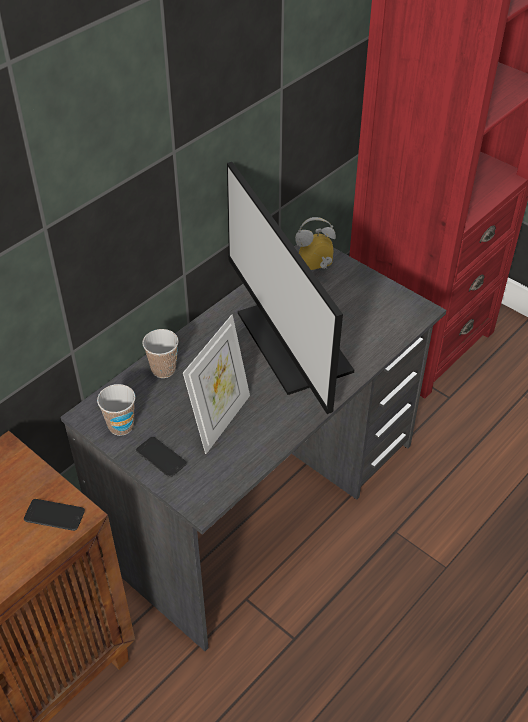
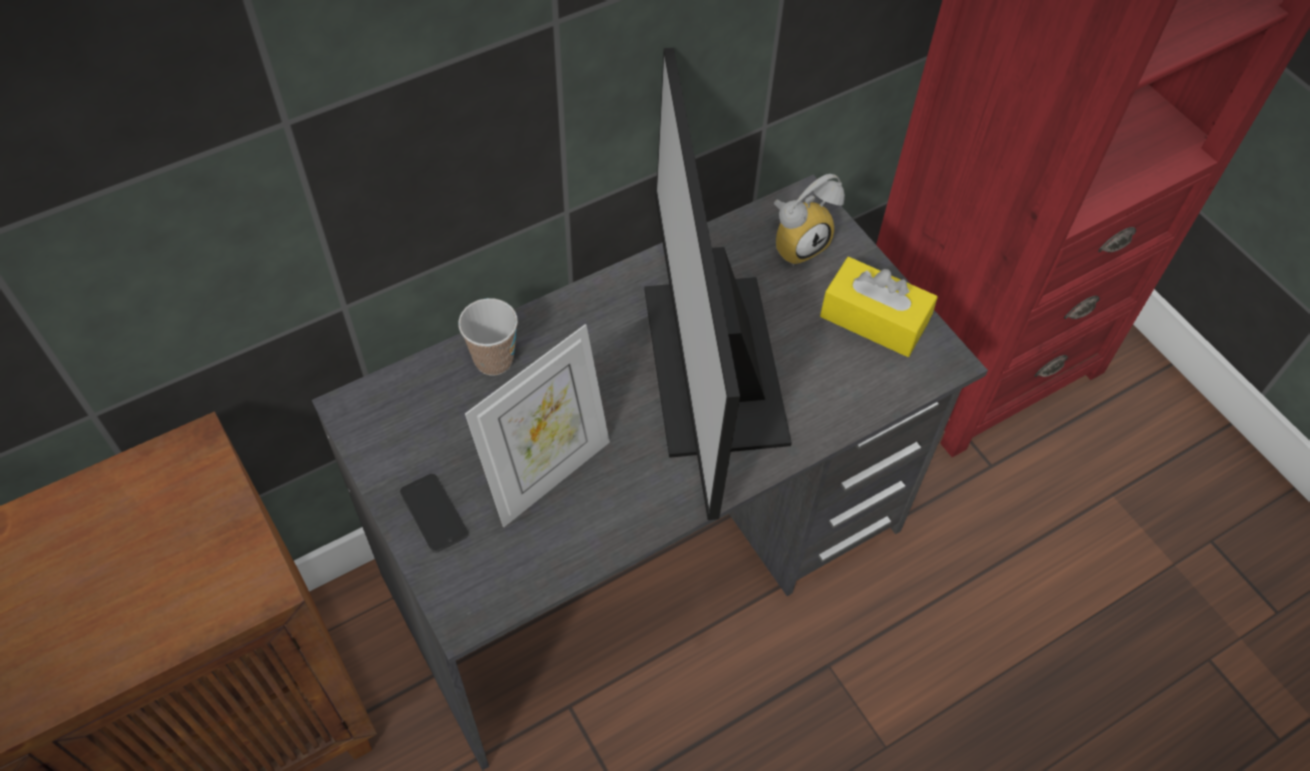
camera: 15 degrees right, 10 degrees up
(54, 515) = (226, 578): phone -> none
(121, 426) = (394, 441): cup -> none
(316, 270) = (798, 242): alarm clock -> alarm clock turned 150 degrees clockwise
(374, 299) = (874, 319): none -> yellow tissue box

